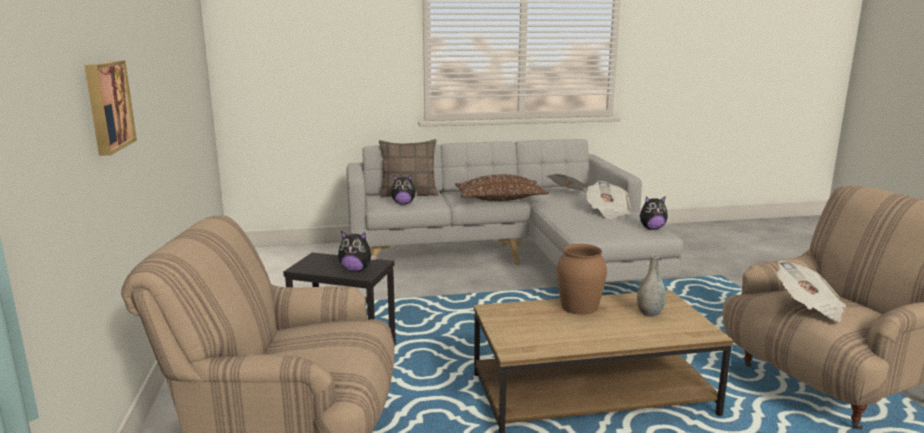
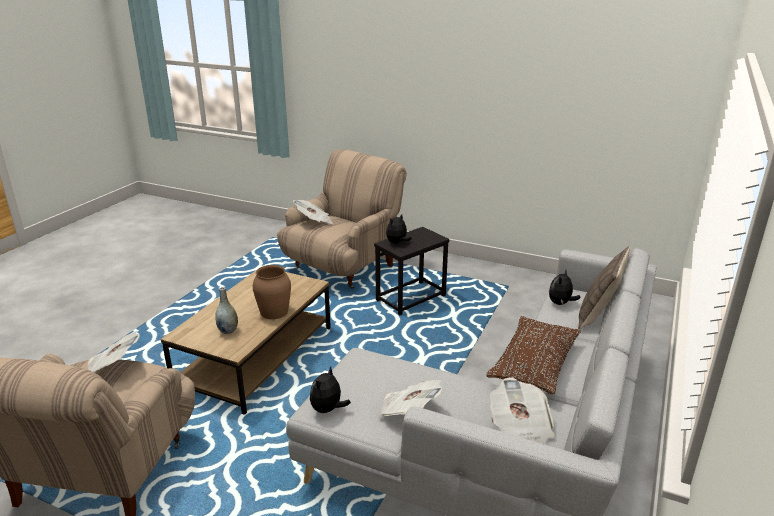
camera: 125 degrees right, 10 degrees up
(107, 106) = (416, 94): picture -> none
(327, 350) = (314, 221): none -> newspaper

